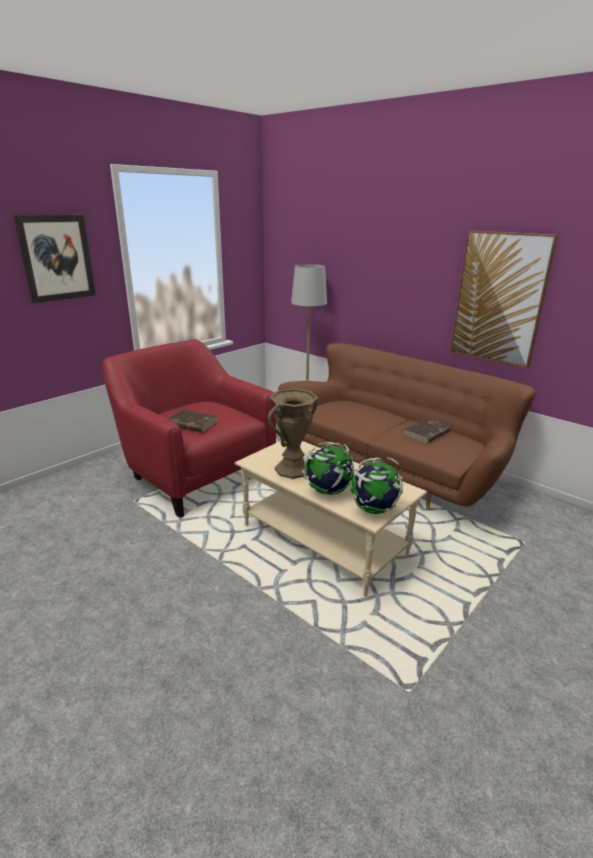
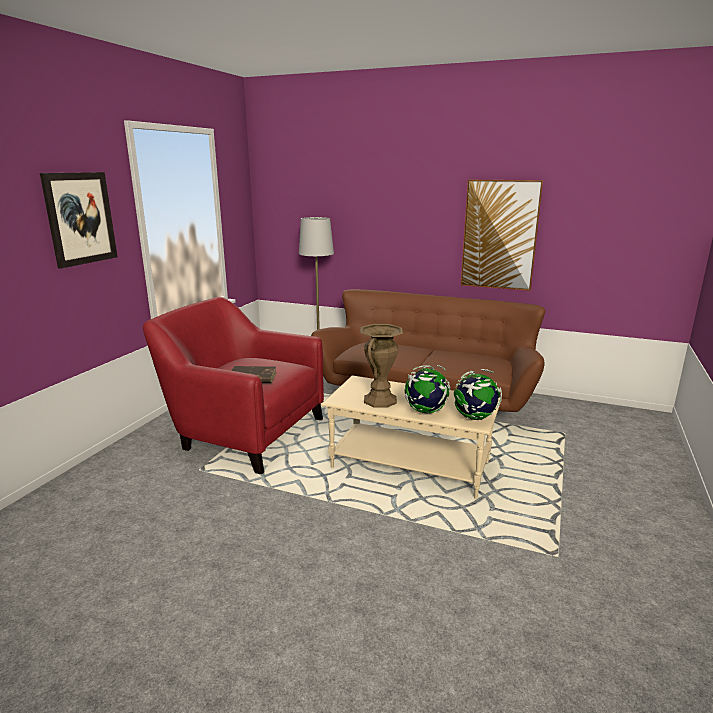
camera: 20 degrees left, 5 degrees down
(426, 433) = (460, 358): brown book -> none

